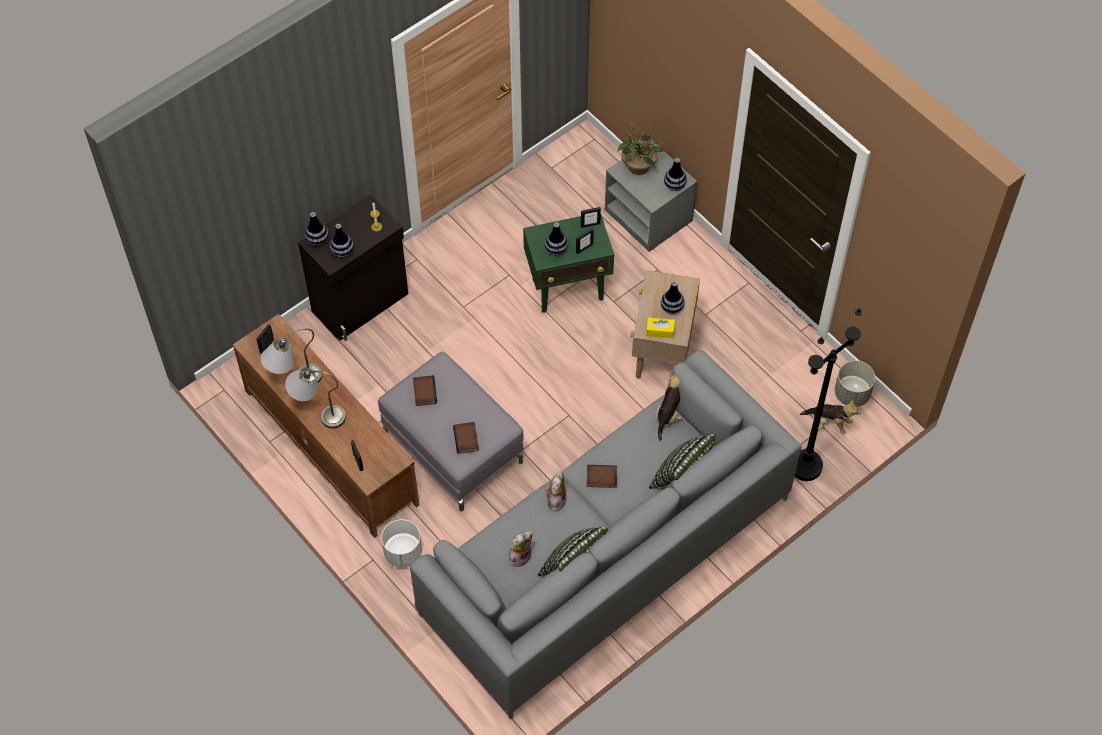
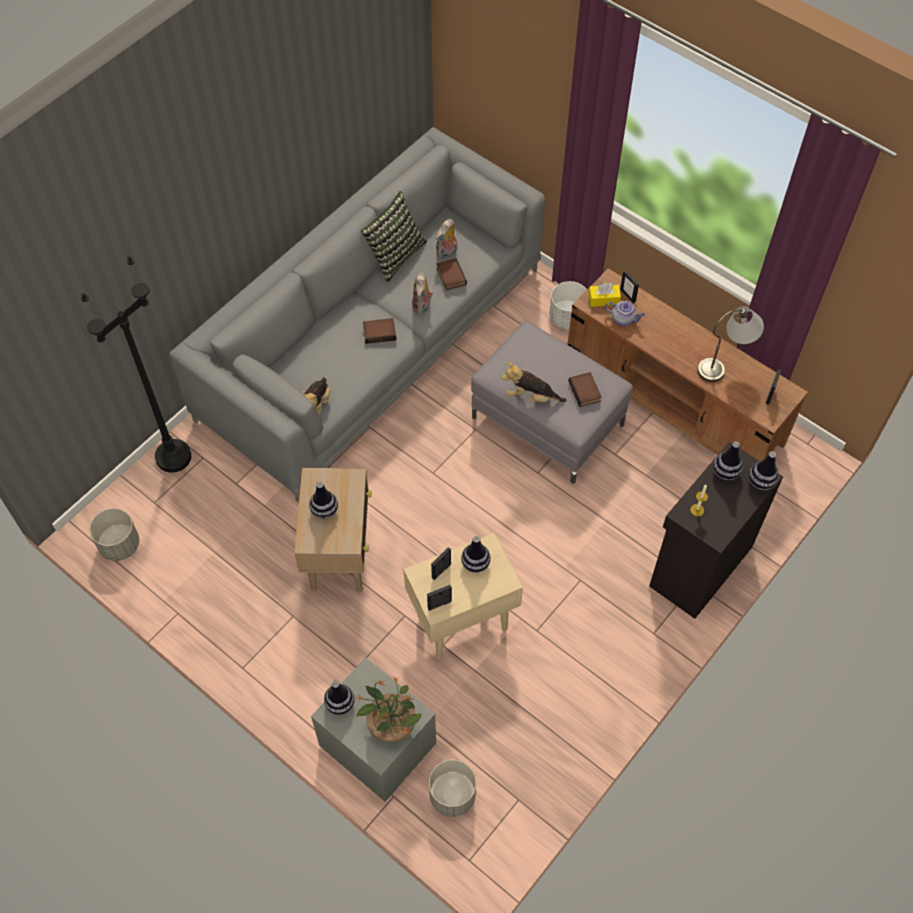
camera: 170 degrees right, 0 degrees up
(317, 412) = (687, 336): grey table lamp -> none
(370, 438) = (623, 319): none -> teapot
(467, 439) = (526, 351): book -> book (450, 276)
(568, 289) = (461, 622): green side table -> beige side table
(599, 177) = (452, 796): none -> grey planter
(660, 331) = (335, 480): yellow tissue box -> yellow tissue box (603, 299)
(681, 475) = (297, 348): pillow -> none
(829, 423) = (146, 508): plush toy -> plush toy (531, 396)

